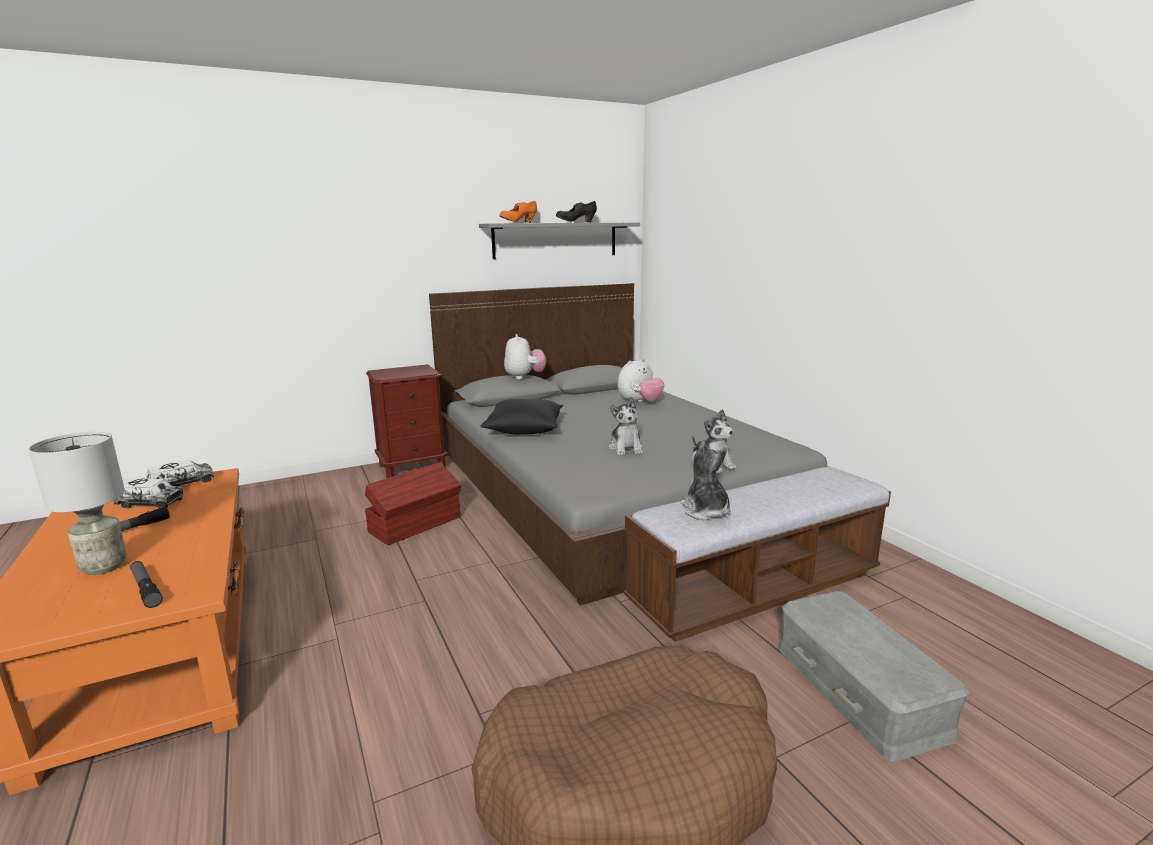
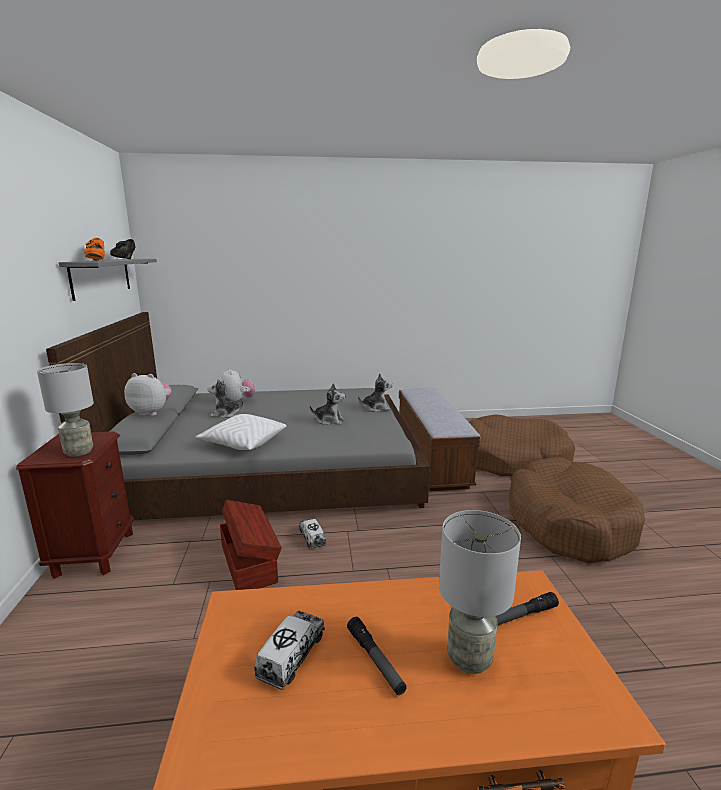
camera: 70 degrees left, 0 degrees up
(182, 484) = (237, 635): toy truck -> toy truck (312, 538)
(392, 375) = (78, 452): none -> grey table lamp
(524, 428) = (243, 443): black pillow -> white pillow
(706, 511) = (447, 419): plush toy -> plush toy (225, 414)
(861, 688) = (512, 460): grey storage box -> brown dog bed

